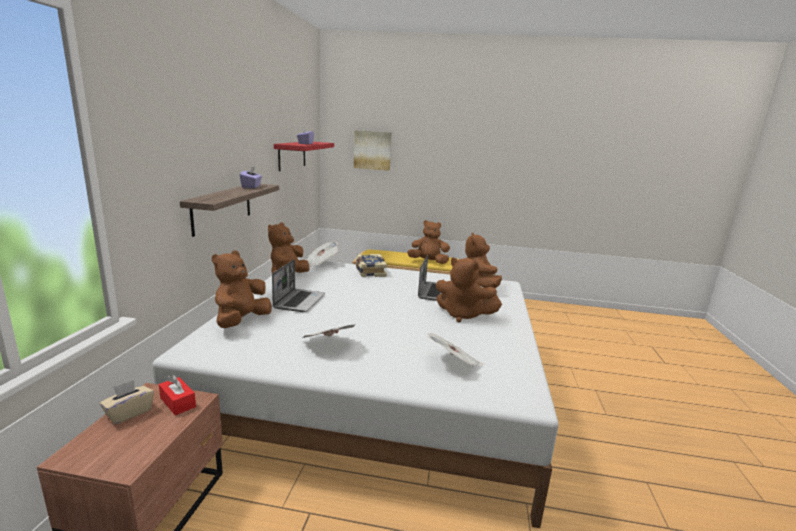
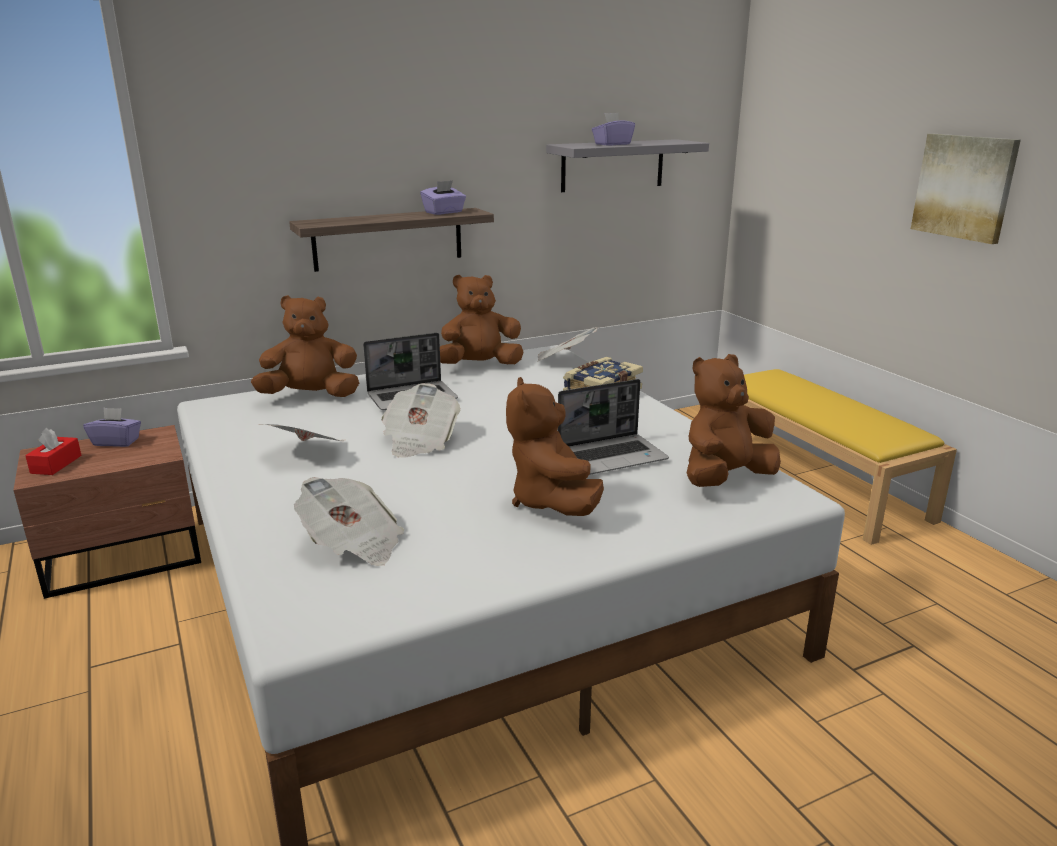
camera: 55 degrees right, 5 degrees up
(129, 413) = (116, 442): beige tissue box -> purple tissue box
(178, 402) = (150, 451): red tissue box -> red tissue box (56, 464)
(292, 155) = (612, 165): red shelf -> grey shelf
(359, 317) = (419, 441): none -> newspaper
(372, 150) = (812, 159): picture -> picture (964, 187)
(428, 261) = (840, 422): brown plush toy -> none

